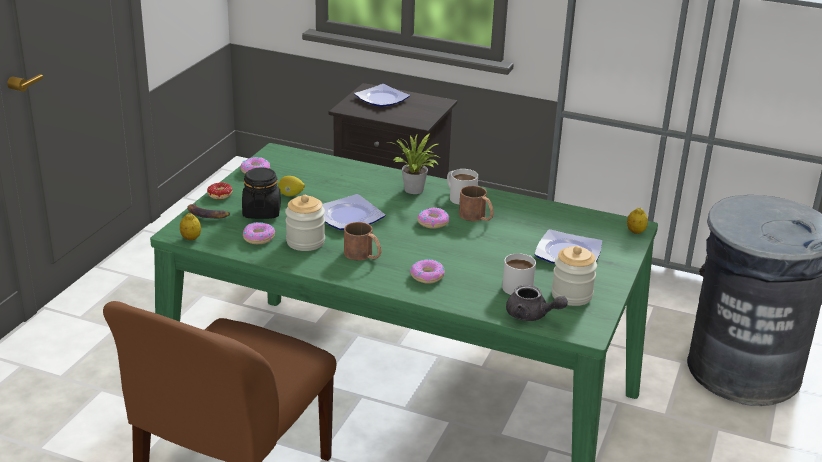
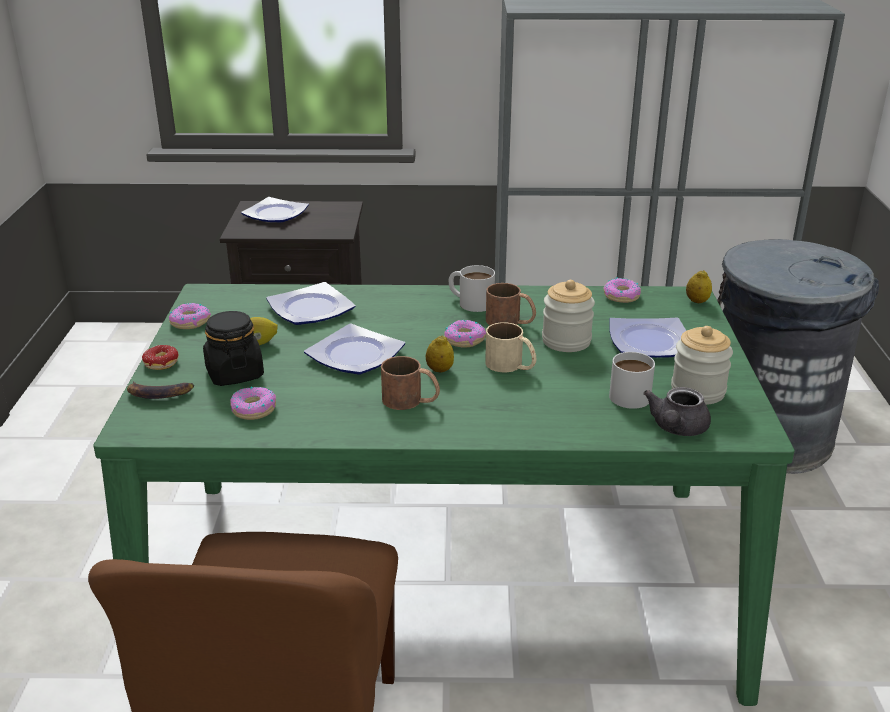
camera: 20 degrees left, 0 degrees up
(191, 238) = (156, 432): lemon -> lemon (439, 370)
(305, 242) = (322, 400): jar -> jar (566, 341)
(340, 178) = (309, 309): none -> plate
(415, 191) = (412, 306): potted plant -> none
(427, 276) = (512, 409): donut -> donut (622, 296)
(451, 248) = (511, 366): none -> beige mug
(531, 315) = (676, 429): grey teapot -> grey teapot turned 105 degrees clockwise

